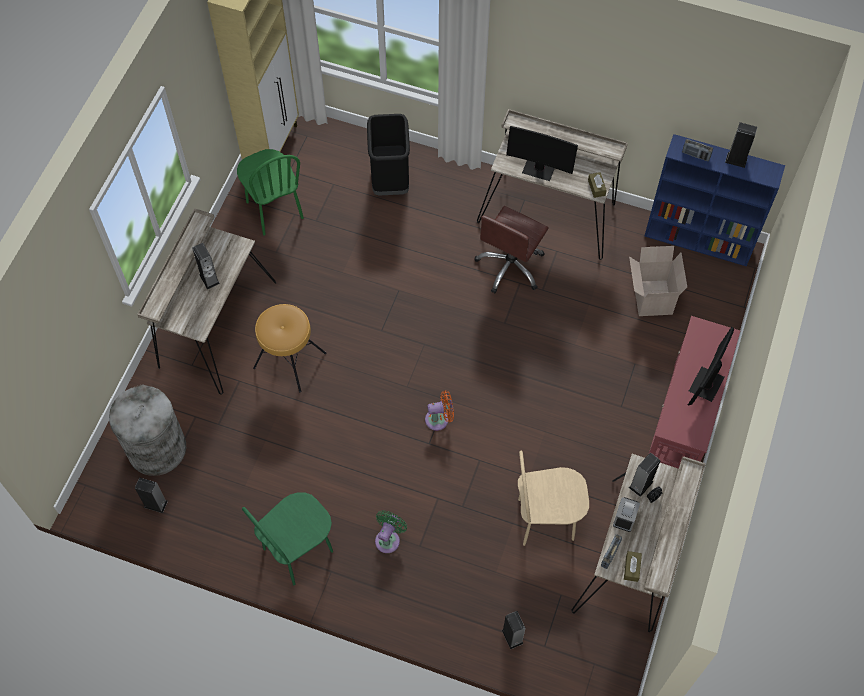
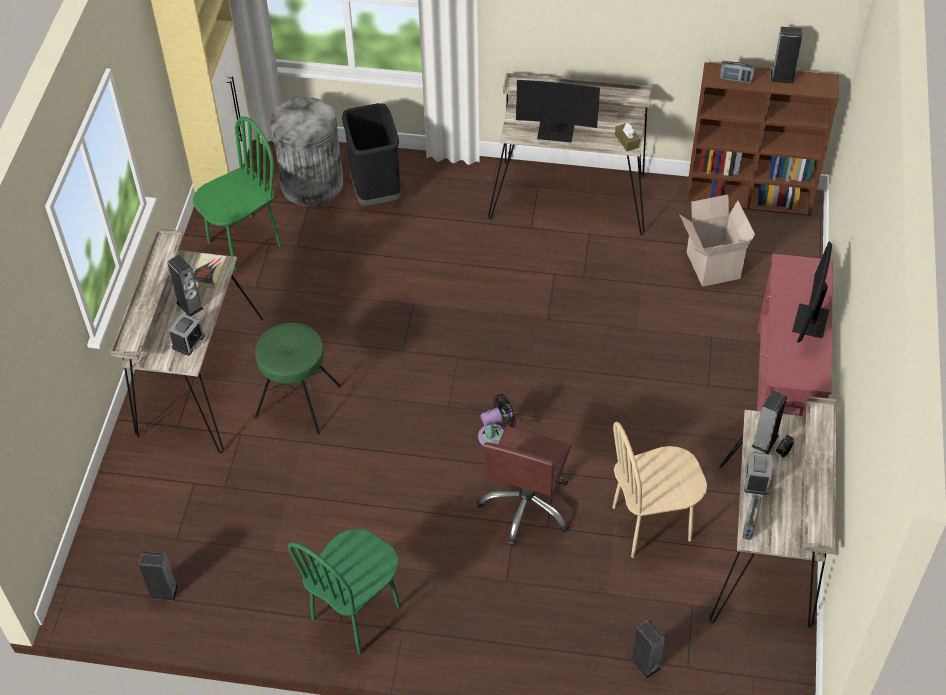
camera: 10 degrees left, 10 degrees down
(156, 448) = (152, 527): grey trash can -> grey trash can (312, 183)
(202, 311) = (188, 341): none -> alarm clock
(230, 251) = (209, 272): none -> book
(274, 210) = (244, 243): green chair -> green chair turned 90 degrees counterclockwise
(289, 361) = (298, 402): brown stool -> green stool
(388, 538) = (466, 579): green fan -> none
(439, 419) = (496, 435): orange fan -> black fan
(510, 266) = (539, 258): brown office chair -> brown office chair (526, 506)
(631, 568) = (780, 534): brown tissue box -> none
(699, 240) = (750, 197): blue bookcase -> brown bookcase

